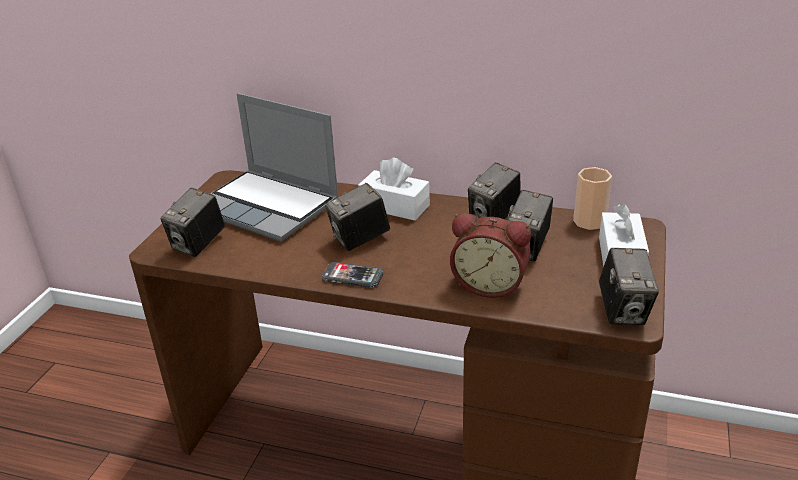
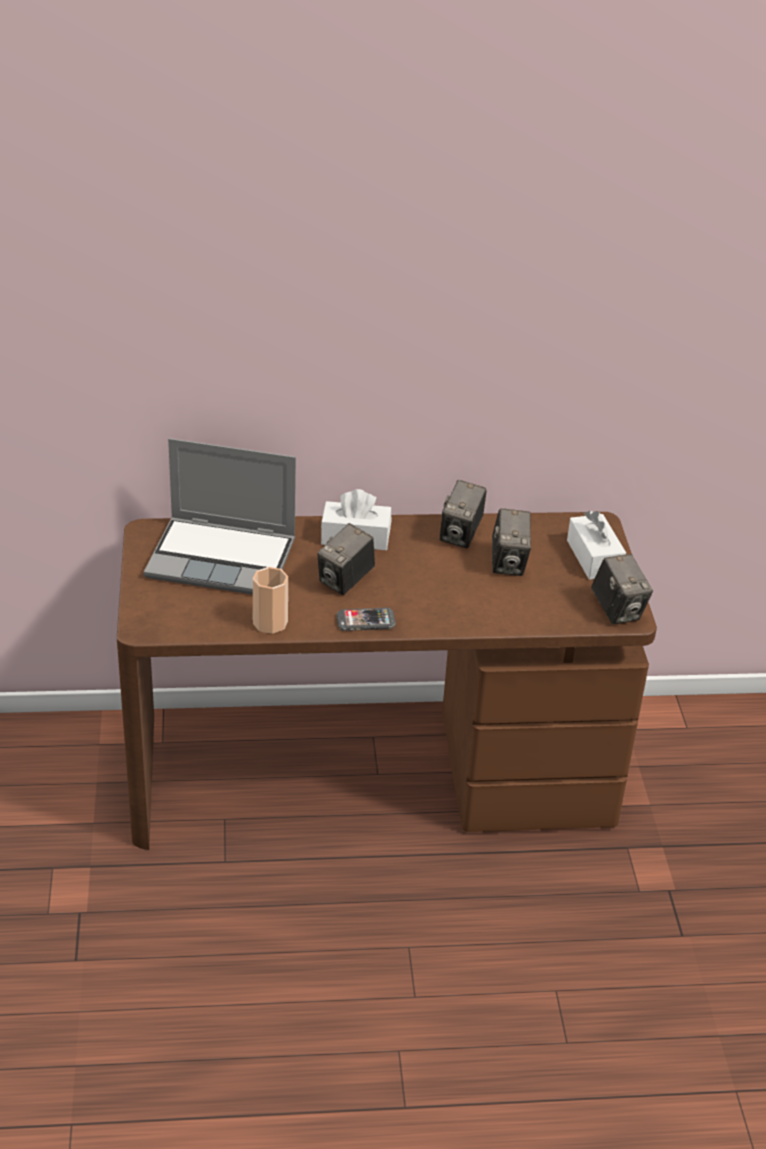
camera: 25 degrees left, 5 degrees up
(198, 244) = (184, 614): camera -> none
(490, 284) = (495, 606): alarm clock -> none
(589, 221) = (551, 524): cup -> cup (270, 623)

